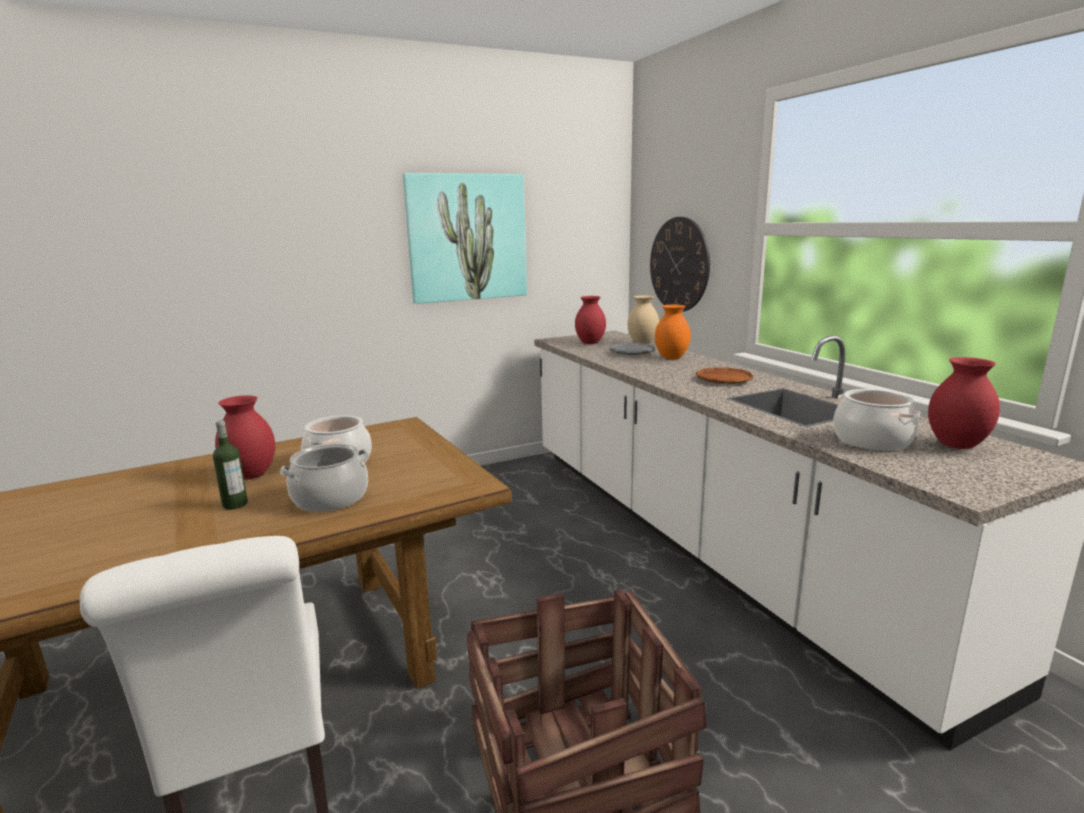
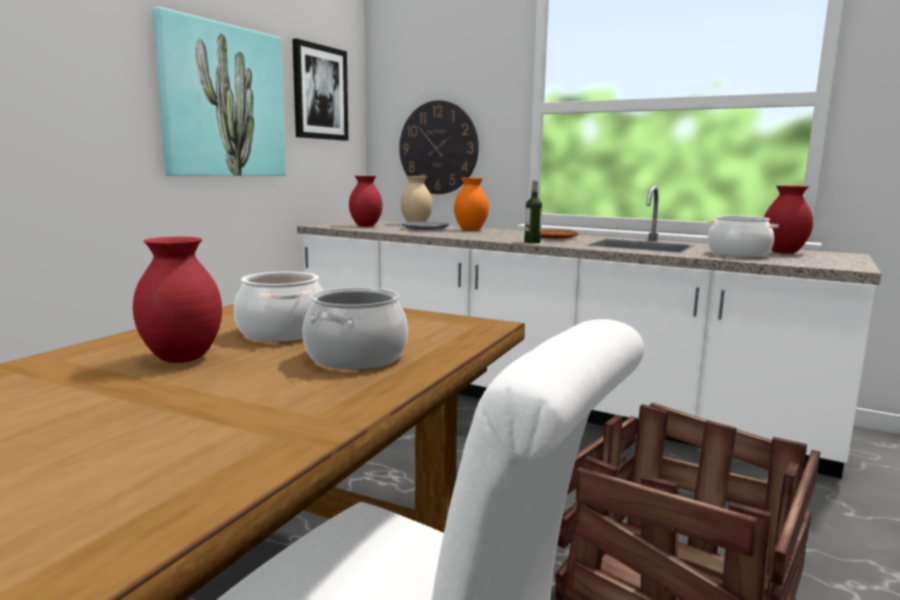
camera: 35 degrees left, 5 degrees down
(235, 504) = (234, 383): bottle -> bottle (532, 242)
(572, 215) = (320, 92): none -> picture

